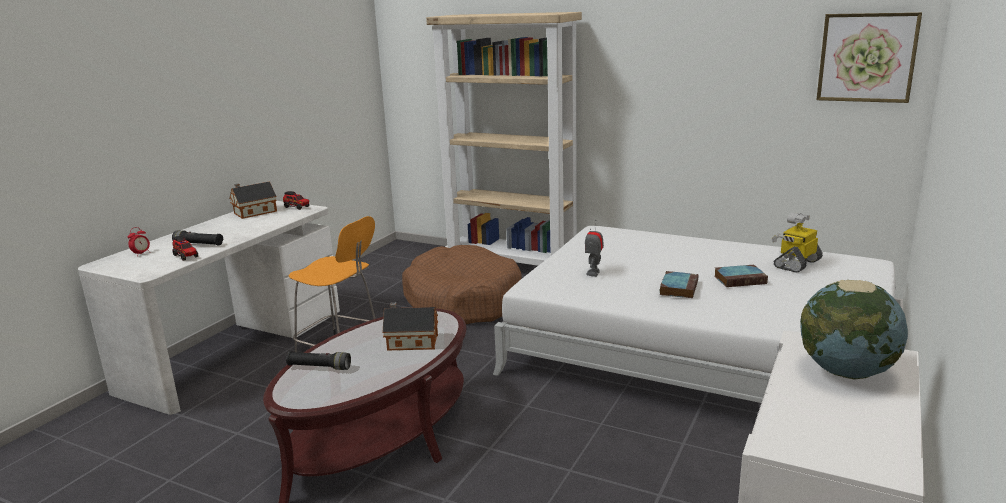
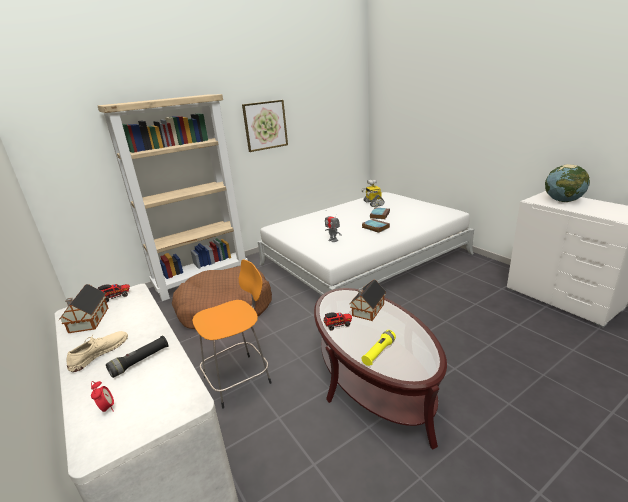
camera: 60 degrees left, 5 degrees up
(186, 256) = (168, 371): toy truck -> toy truck (338, 325)
(209, 230) = (99, 352): none -> beige shoe
(319, 367) = (378, 352): black flashlight -> yellow flashlight
(867, 57) = (346, 106): picture -> picture (265, 125)

